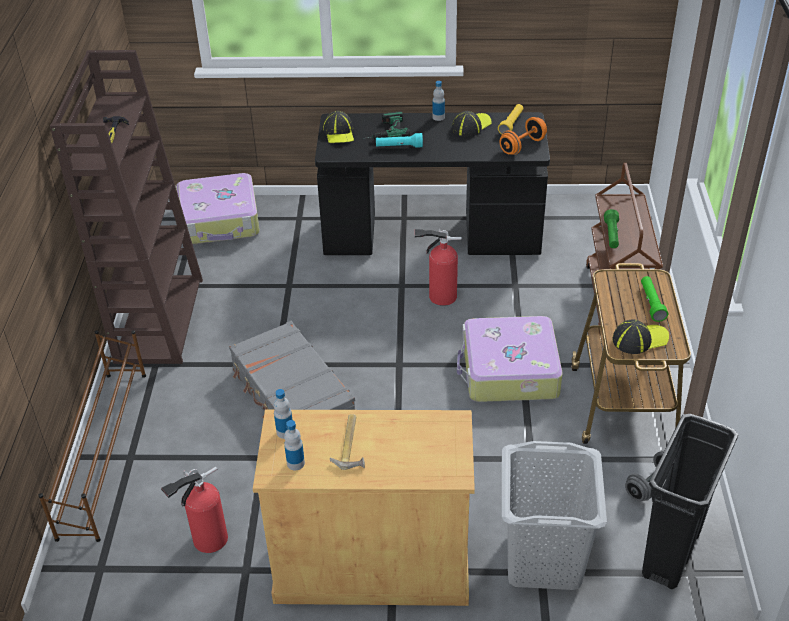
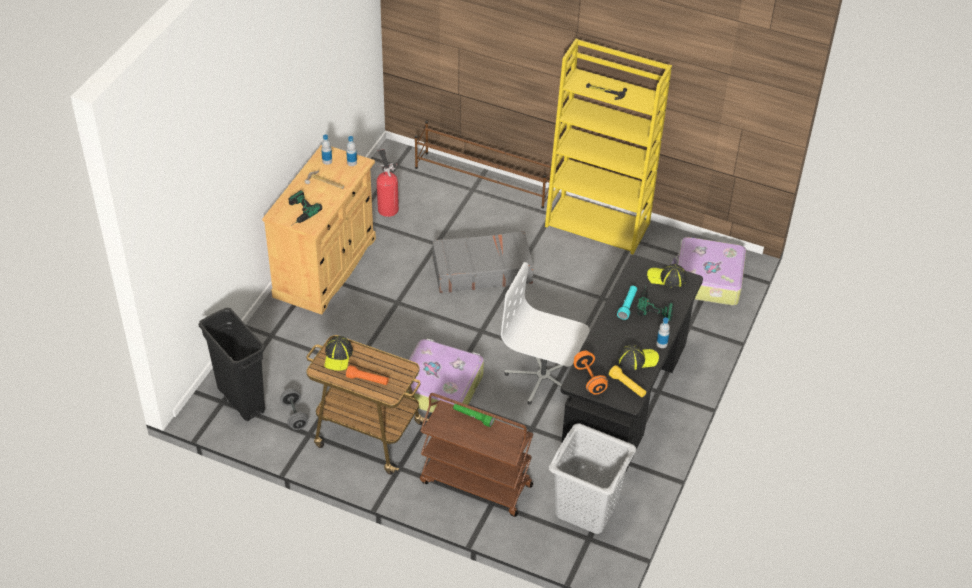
camera: 110 degrees right, 5 degrees up
(158, 319) = (598, 224): brown bookcase -> yellow bookcase
(435, 451) = (298, 212): none -> power drill
(439, 296) = (543, 378): fire extinguisher -> white office chair
(471, 126) = (637, 359): cap -> cap turned 75 degrees counterclockwise
(543, 560) = (278, 340): grey laundry basket -> grey laundry basket (586, 507)
(651, 303) = (367, 380): green flashlight -> orange flashlight

